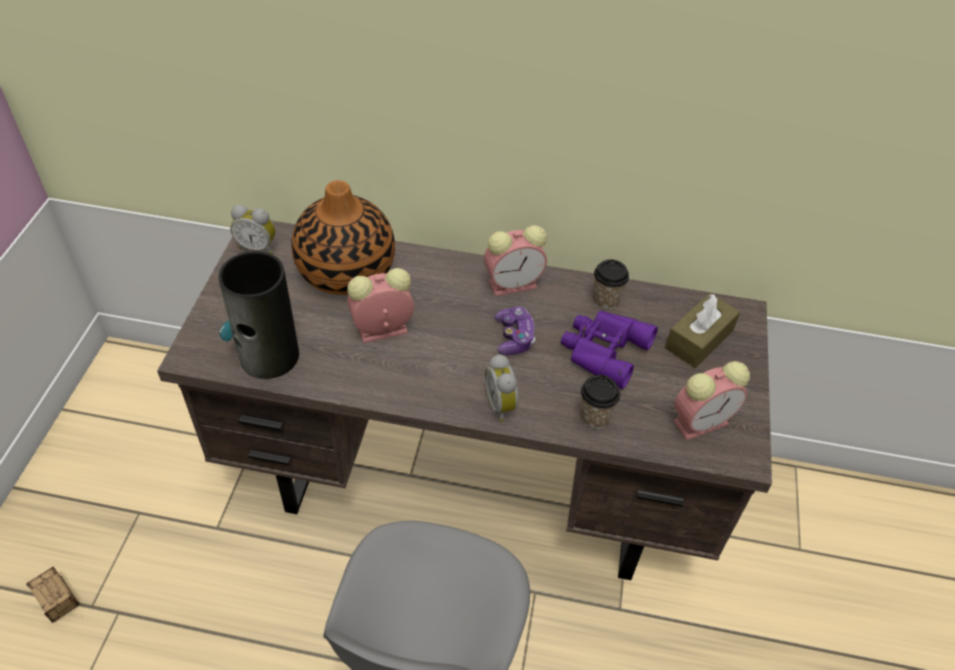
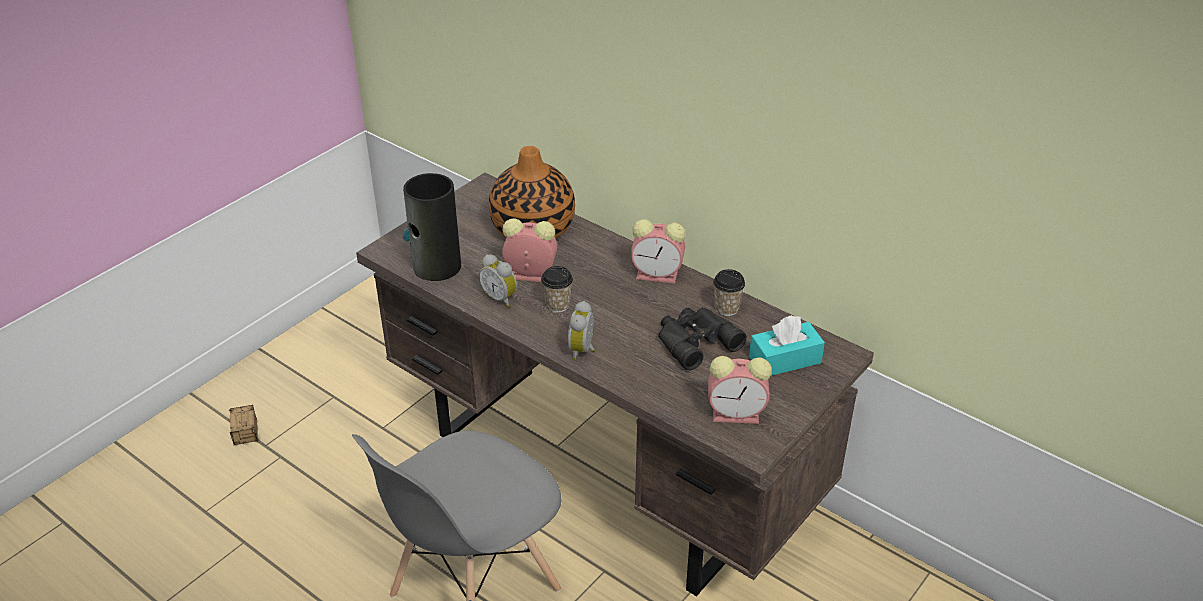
camera: 30 degrees right, 10 degrees down
(258, 247) = (479, 195): alarm clock -> alarm clock (501, 298)
(514, 337) = (628, 310): game controller -> none
(594, 417) = (649, 381): cup -> cup (557, 305)
(602, 350) = (694, 341): purple binoculars -> black binoculars
(699, 339) = (785, 359): brown tissue box -> turquoise tissue box

